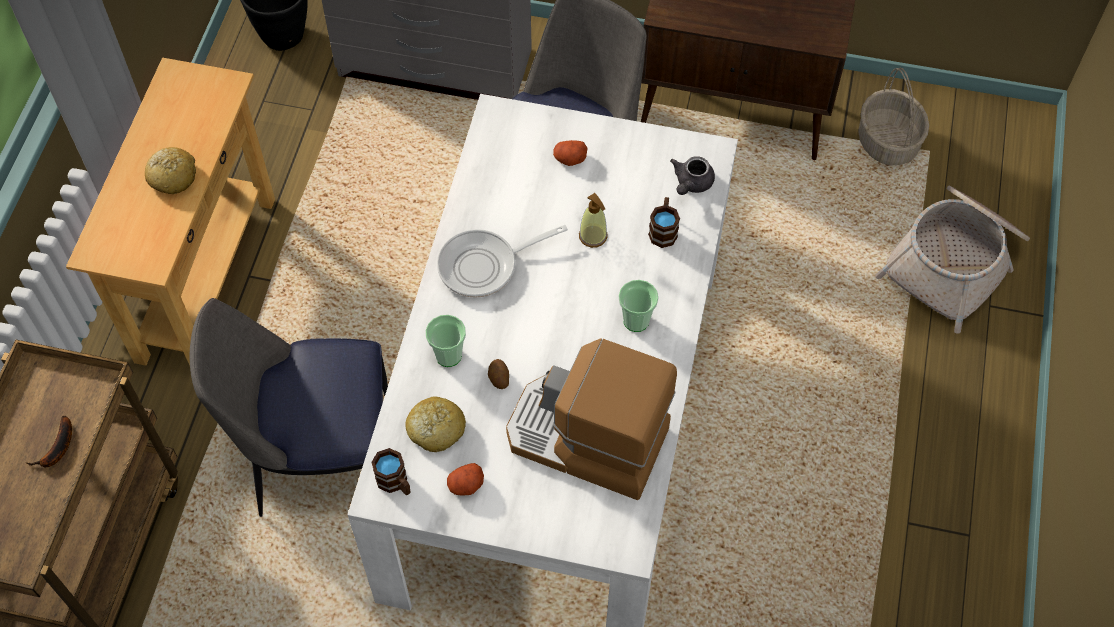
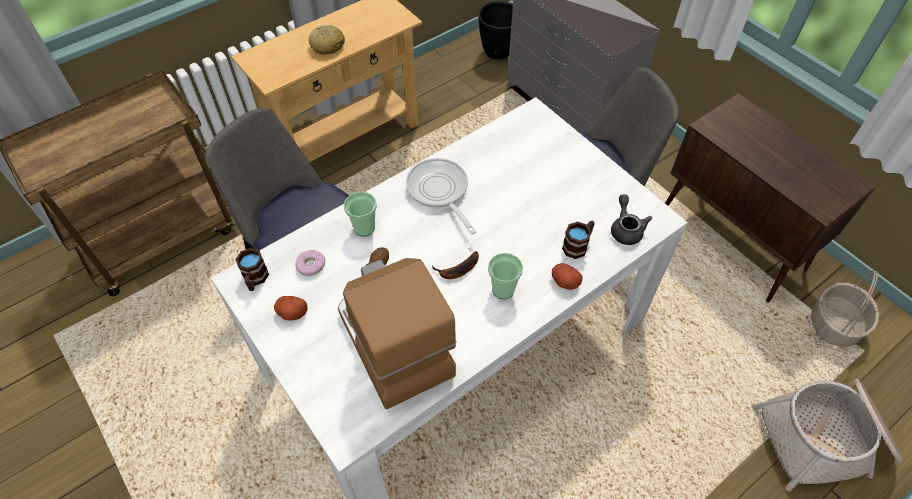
camera: 40 degrees right, 5 degrees down
(57, 449) = (124, 137): banana -> banana (457, 271)
(435, 429) = (311, 265): bread -> donut
(484, 266) = (439, 191): frying pan -> frying pan turned 45 degrees clockwise
(569, 159) = (556, 164): potato -> potato (564, 281)
(593, 236) = (526, 218): soap dispenser -> none
(691, 183) = (626, 229): grey teapot -> grey teapot turned 105 degrees clockwise

